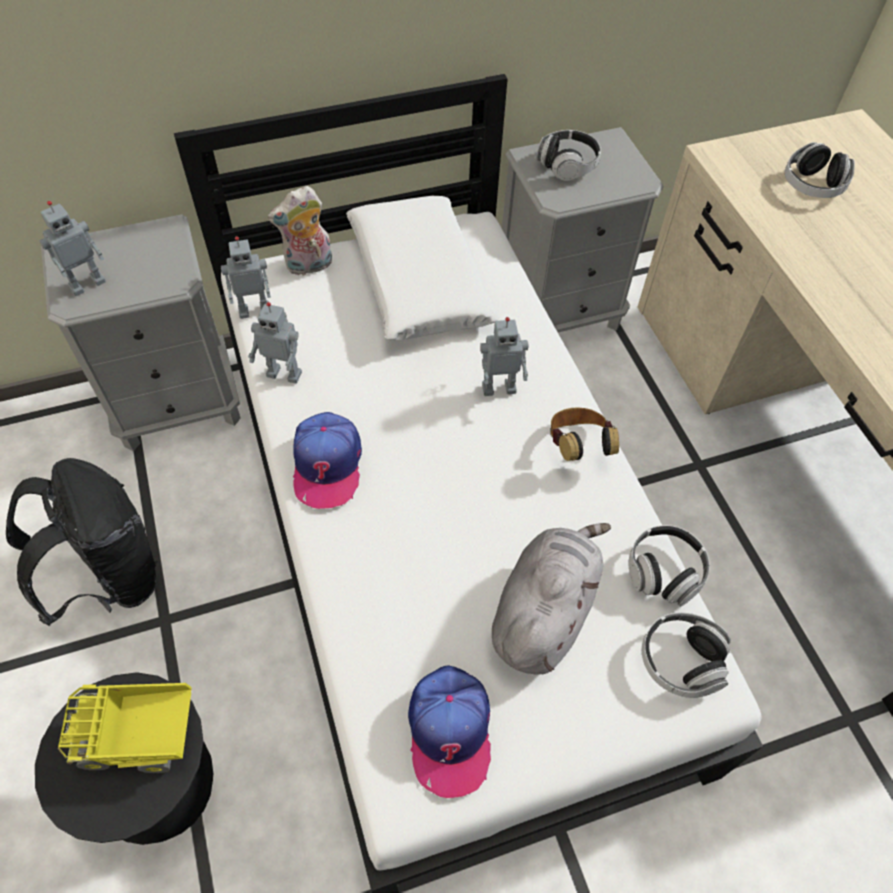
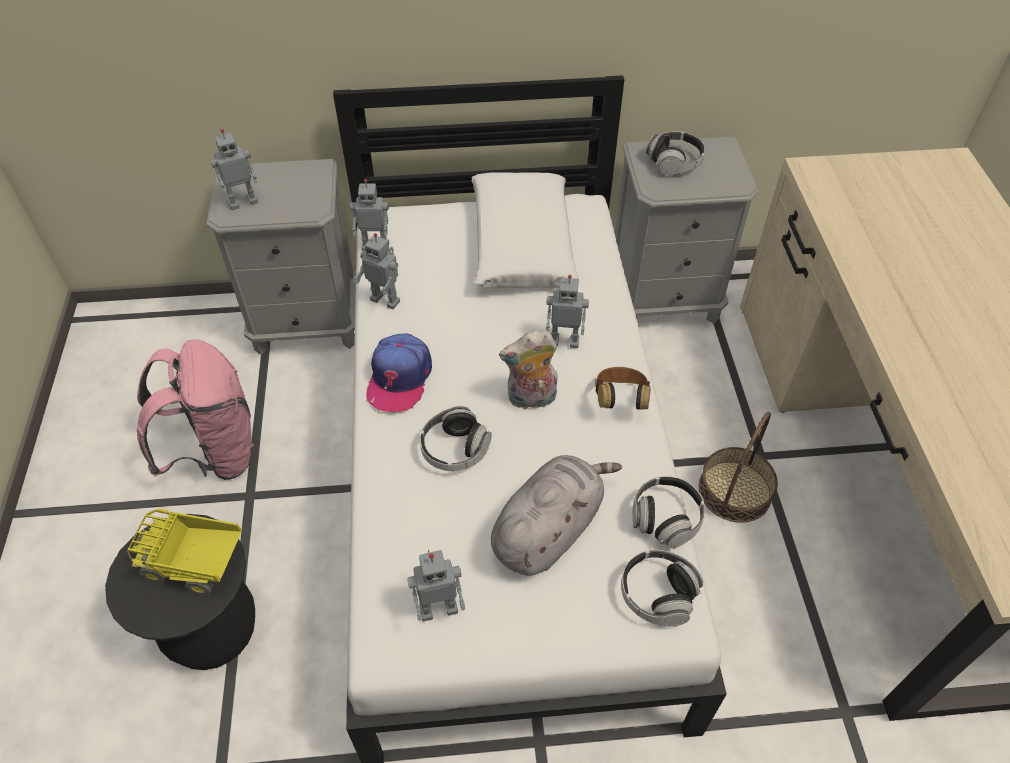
camera: 15 degrees right, 5 degrees down
(111, 577) = (216, 453): black backpack -> pink backpack
(308, 266) = (431, 217): plush toy -> plush toy (531, 399)
(449, 731) = (438, 607): cap -> toy robot
(683, 507) = (734, 490): none -> basket
(812, 186) = (894, 208): headphones -> headphones (455, 449)

